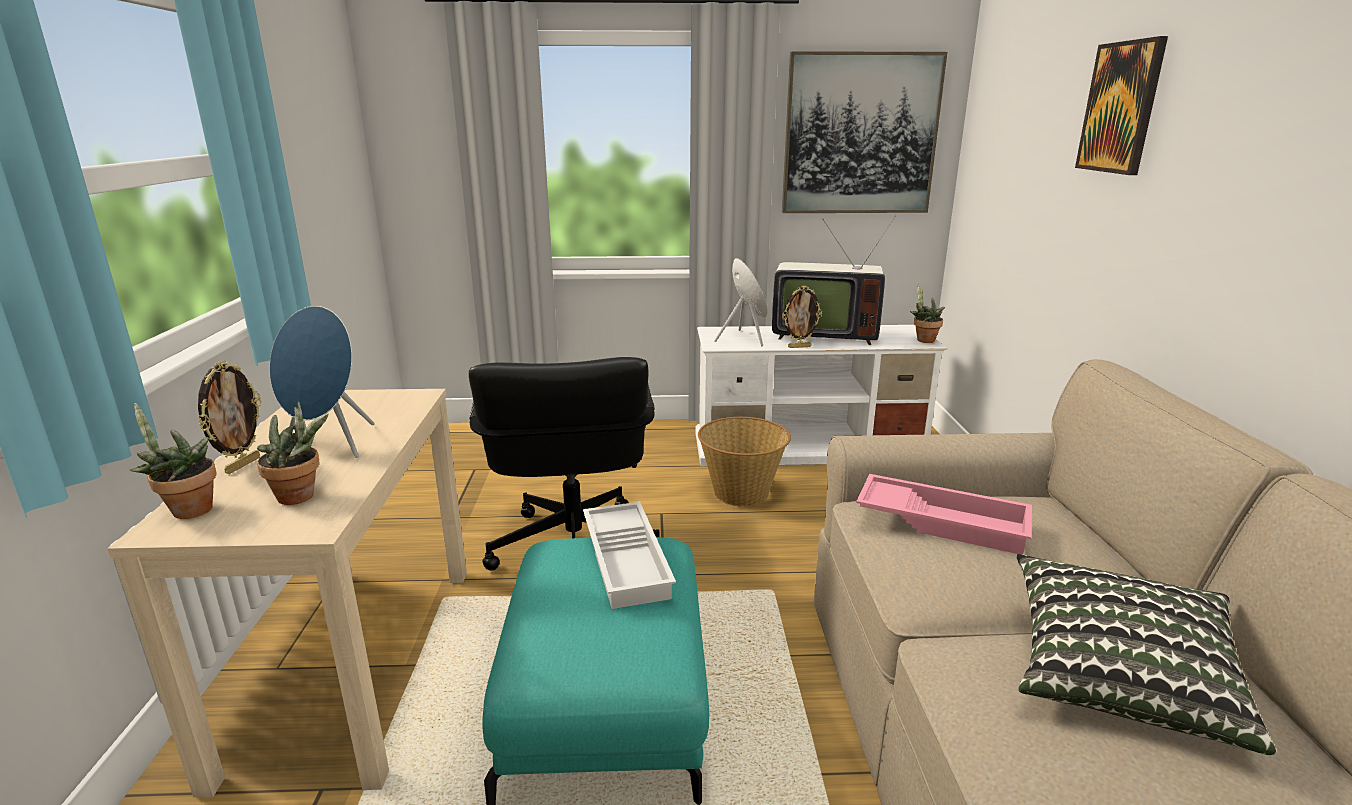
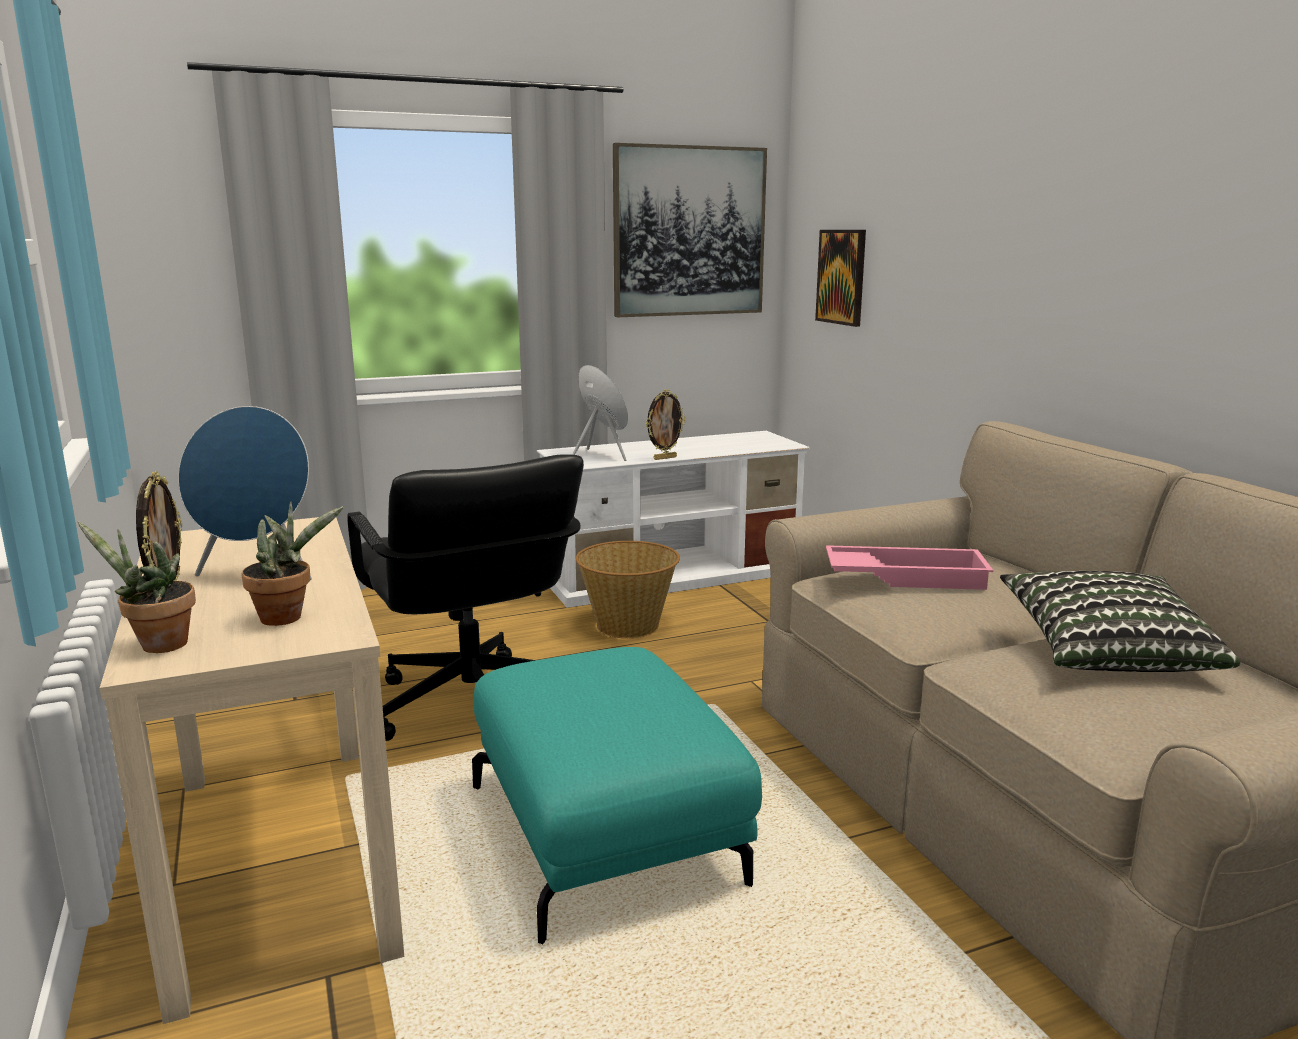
camera: 20 degrees left, 5 degrees down
(628, 560) = (612, 665): white tray -> none
(822, 335) = (679, 446): television -> none
(923, 340) = (782, 442): potted plant -> none
(1121, 108) = (966, 197): picture -> picture (842, 277)

